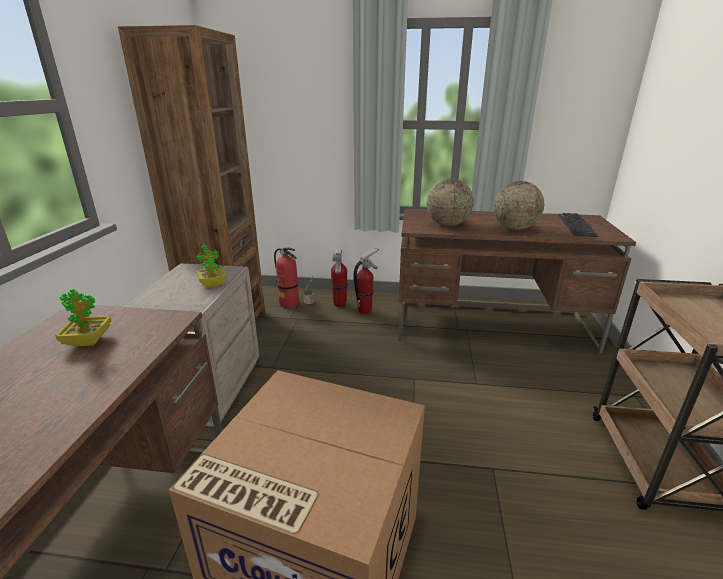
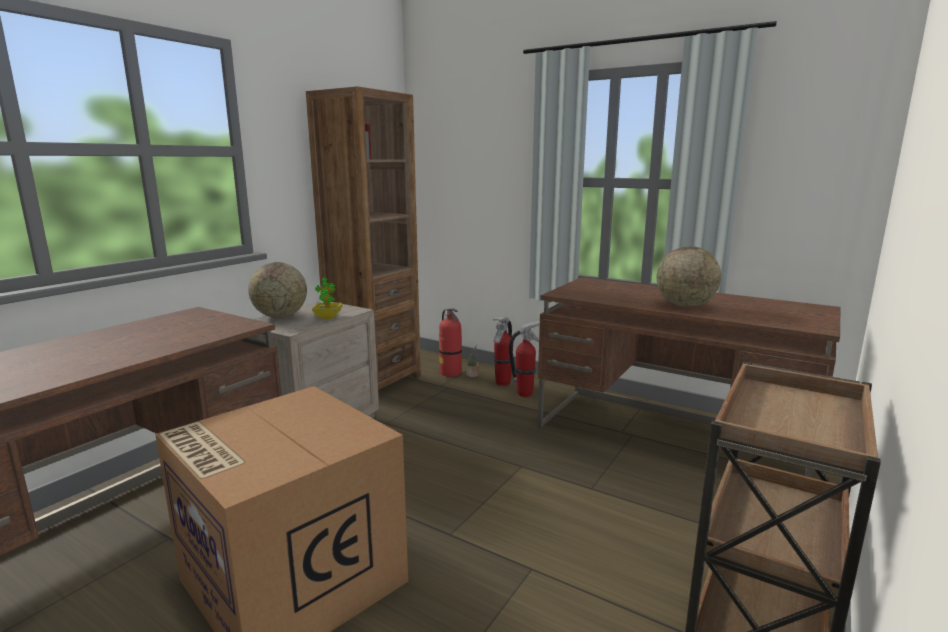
camera: 25 degrees right, 10 degrees down
(88, 341) = (179, 328): potted plant -> none
(447, 224) = (605, 294): globe -> globe (280, 316)
(576, 225) = (779, 312): keyboard -> none

